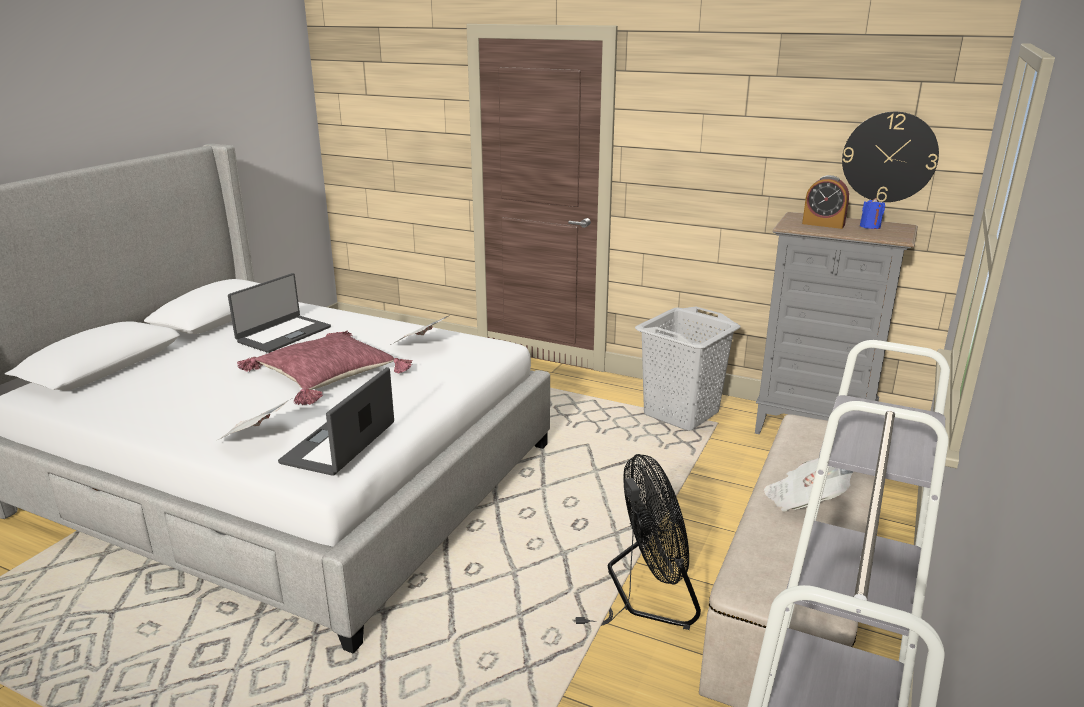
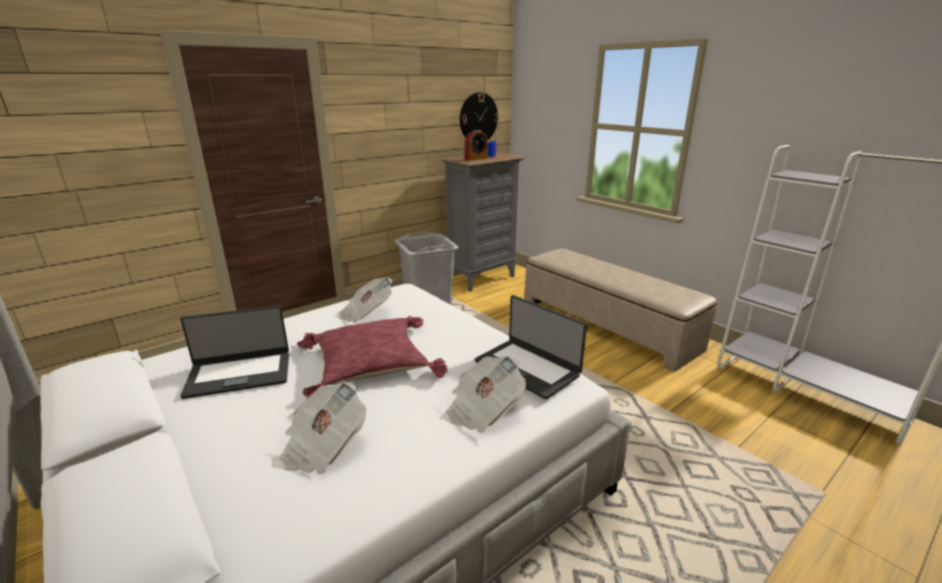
camera: 65 degrees left, 0 degrees up
(283, 334) = (239, 374): laptop -> laptop turned 105 degrees clockwise
(638, 591) = (591, 365): black fan -> none
(805, 500) = (614, 276): newspaper -> newspaper (323, 447)

